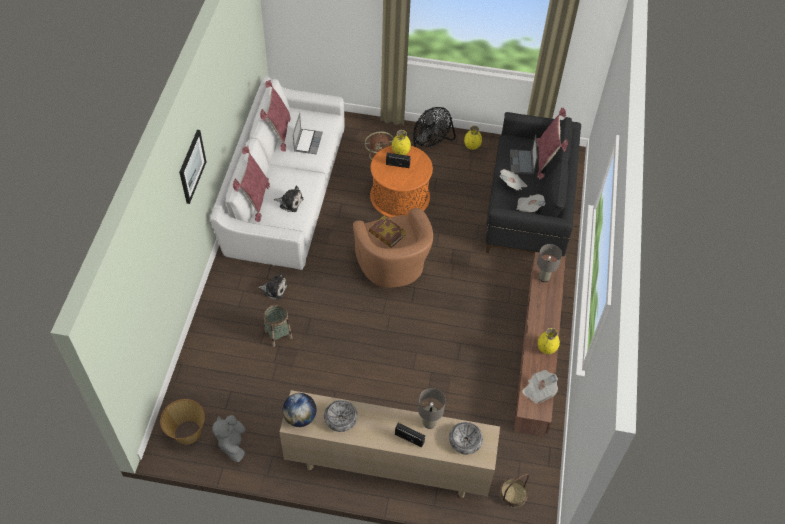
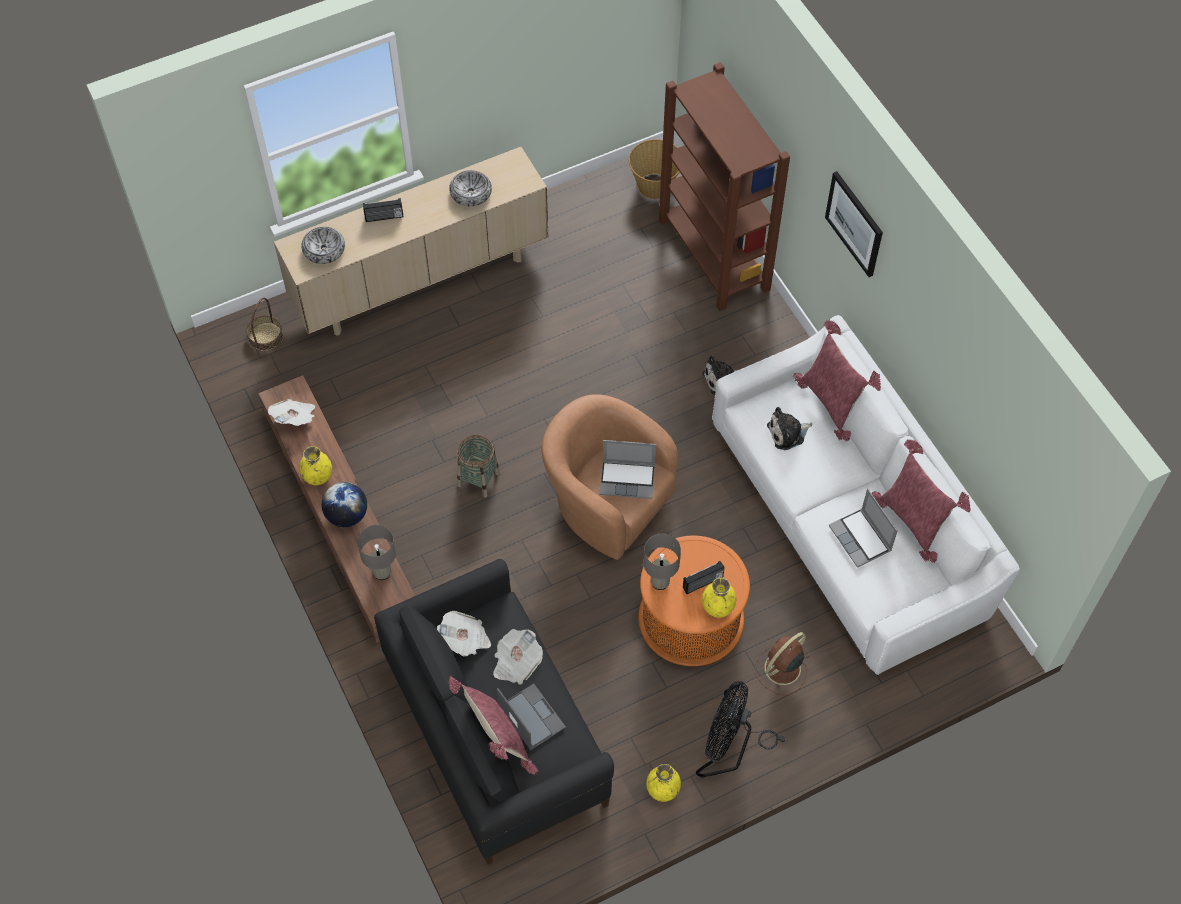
camera: 145 degrees right, 5 degrees up
(202, 361) = (714, 254): none -> brown bookcase
(232, 444) = (599, 204): grey plush toy -> none
(278, 334) = (663, 333): basket -> basket (478, 479)
(300, 417) = (512, 169): globe -> globe (347, 515)
(387, 234) = (628, 479): book -> laptop
(429, 422) = (375, 243): grey table lamp -> grey table lamp (660, 582)

